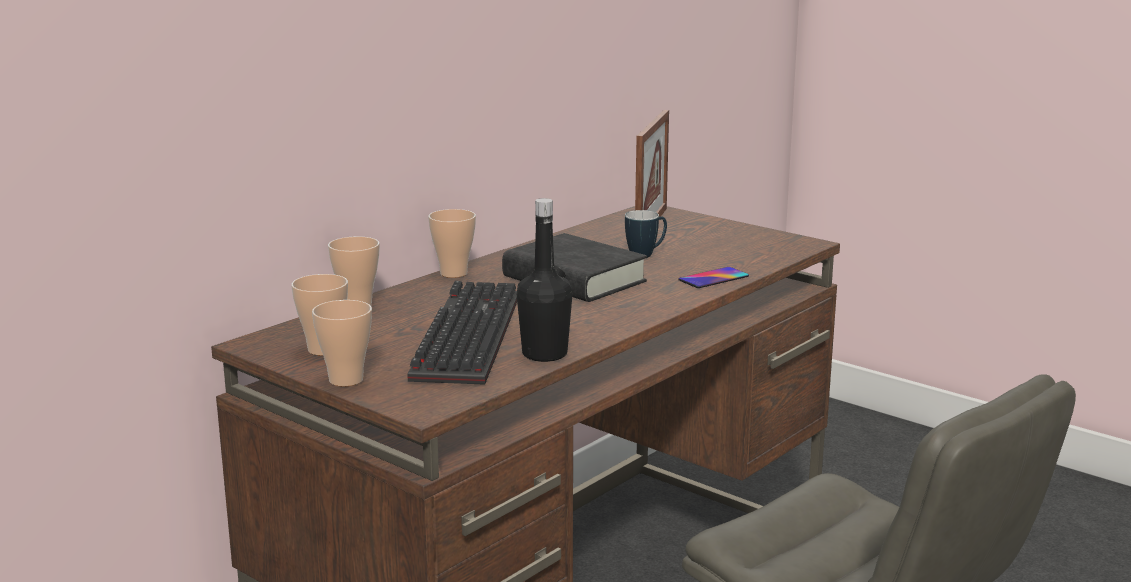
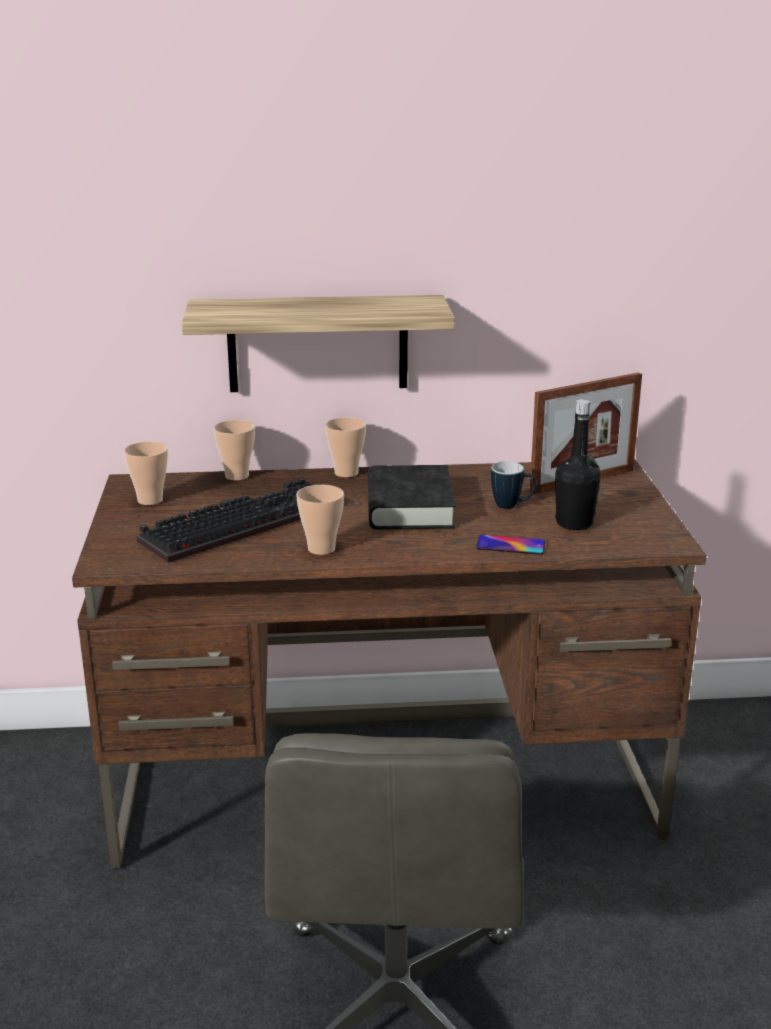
camera: 45 degrees right, 5 degrees up
(346, 380) = (113, 526): cup -> cup (321, 549)
(402, 130) = (318, 343): none -> shelf
(544, 354) = (251, 557): black bottle -> black bottle (574, 523)

